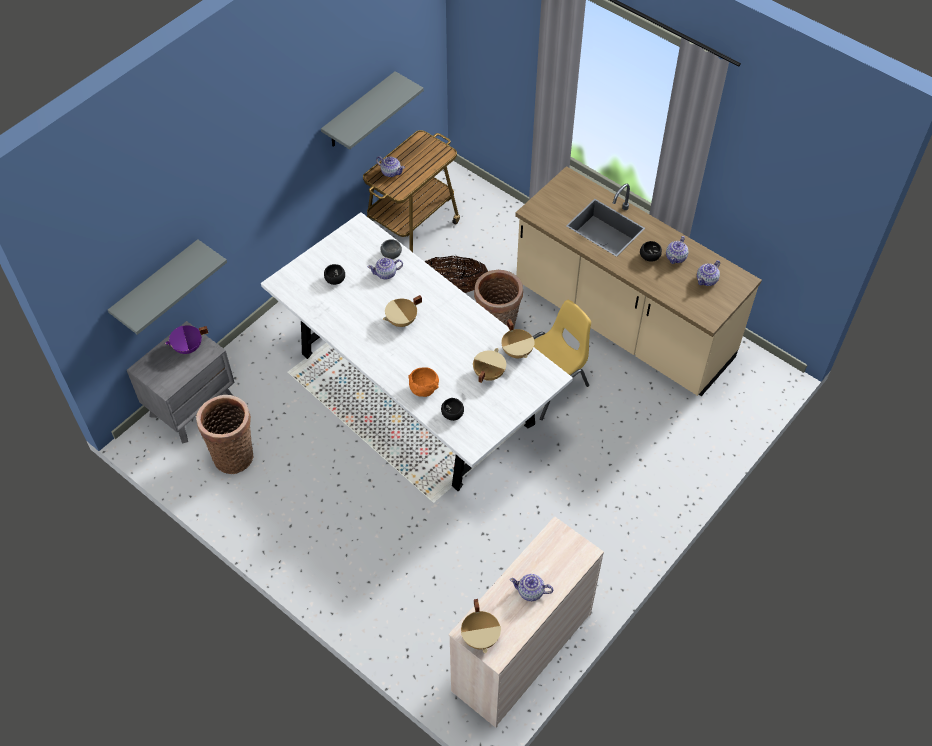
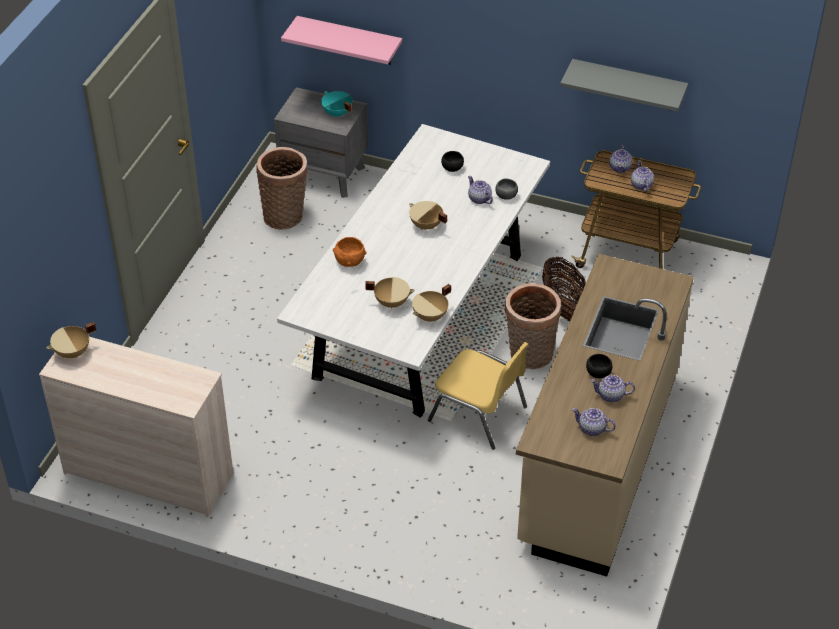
camera: 70 degrees right, 10 degrees down
(157, 285) = (349, 41): grey shelf -> pink shelf
(188, 348) = (337, 113): purple cooking pot -> turquoise cooking pot
(452, 414) = (329, 289): black bowl -> none
(531, 592) = (130, 375): teapot -> teapot (641, 185)

